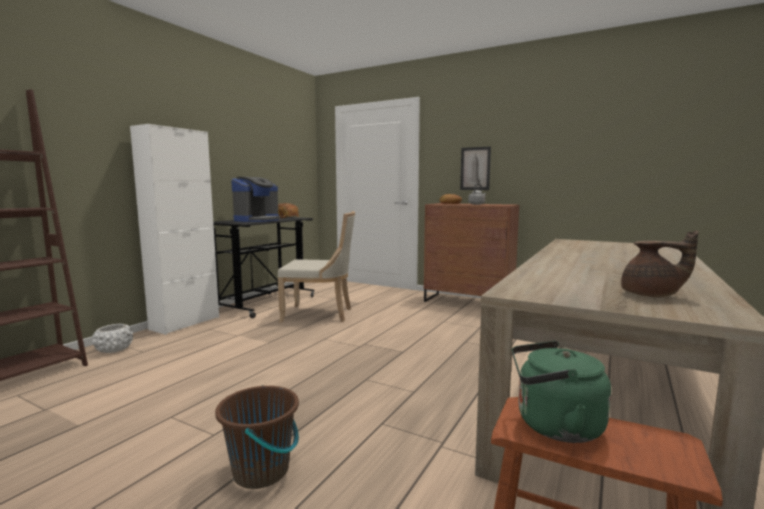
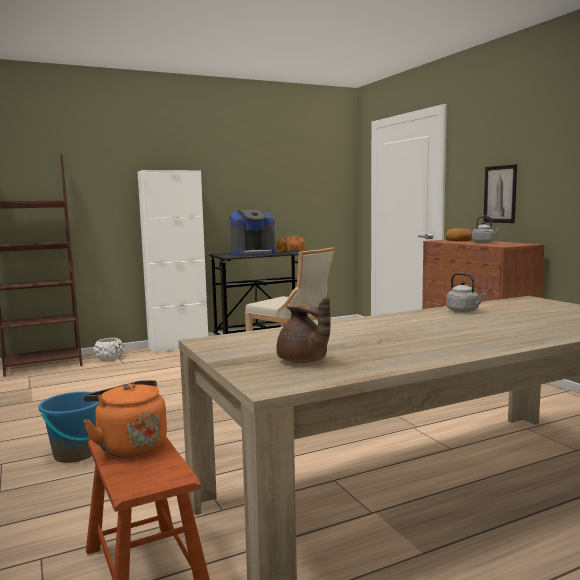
camera: 35 degrees right, 0 degrees up
(262, 471) = (75, 454): brown bucket -> blue bucket
(554, 426) = (129, 445): green kettle -> orange kettle
(569, 250) = (464, 311): none -> grey kettle

